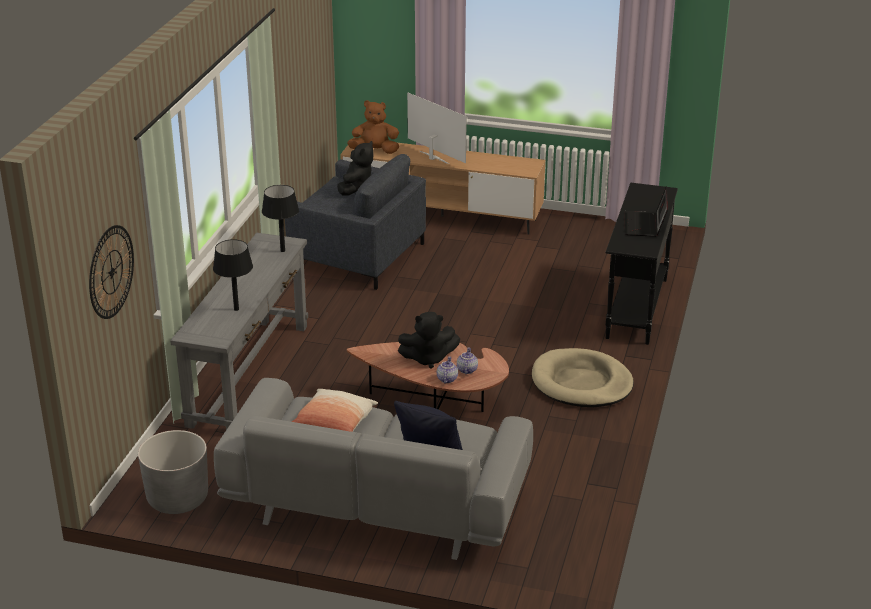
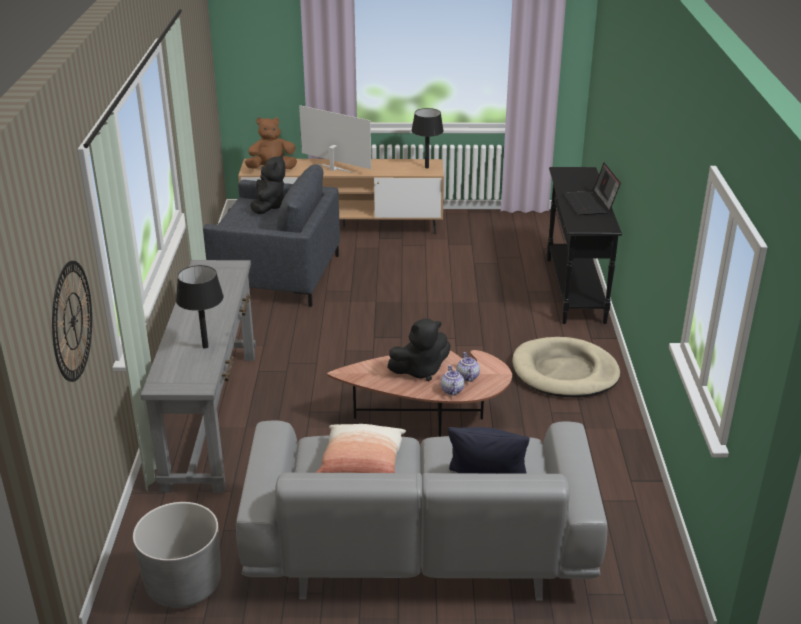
camera: 15 degrees left, 0 degrees up
(282, 250) = (229, 275): black table lamp -> black table lamp (426, 167)

